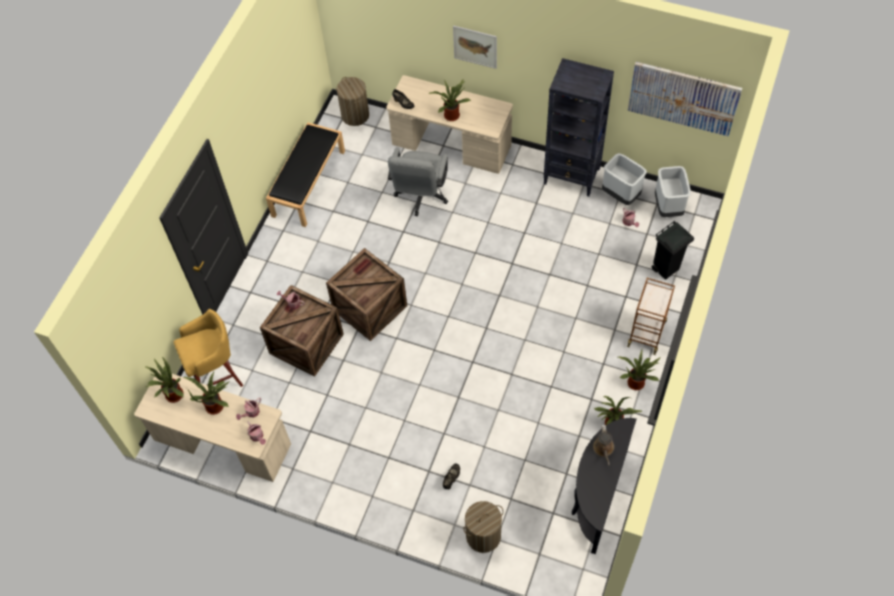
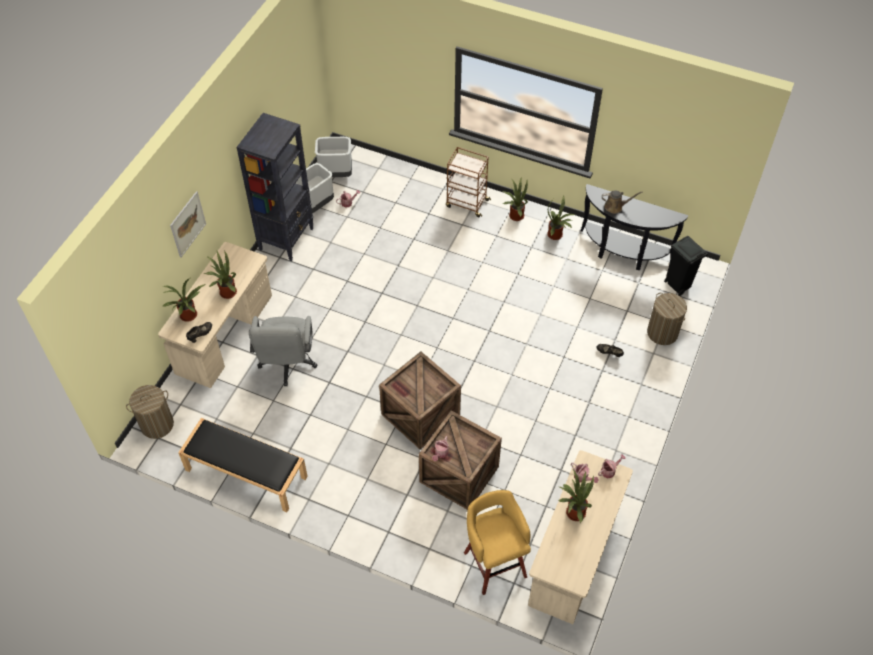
camera: 90 degrees left, 5 degrees down
(172, 395) = (562, 556): potted plant -> potted plant (188, 317)
(421, 197) = (287, 365): grey office chair -> grey office chair turned 75 degrees clockwise
(666, 268) = (402, 183): black trash can -> black trash can (677, 285)
(683, 98) = (296, 80): picture -> none

